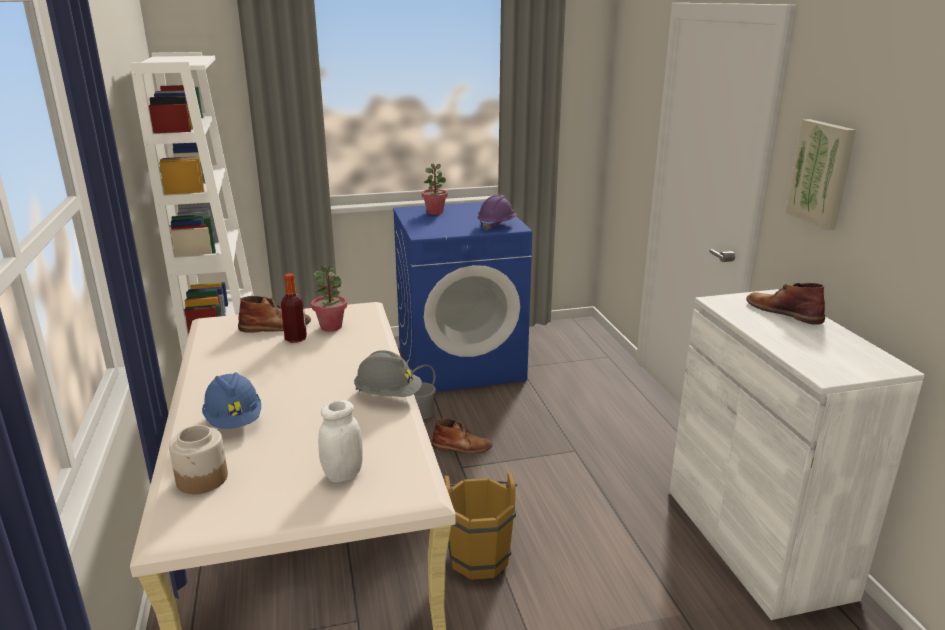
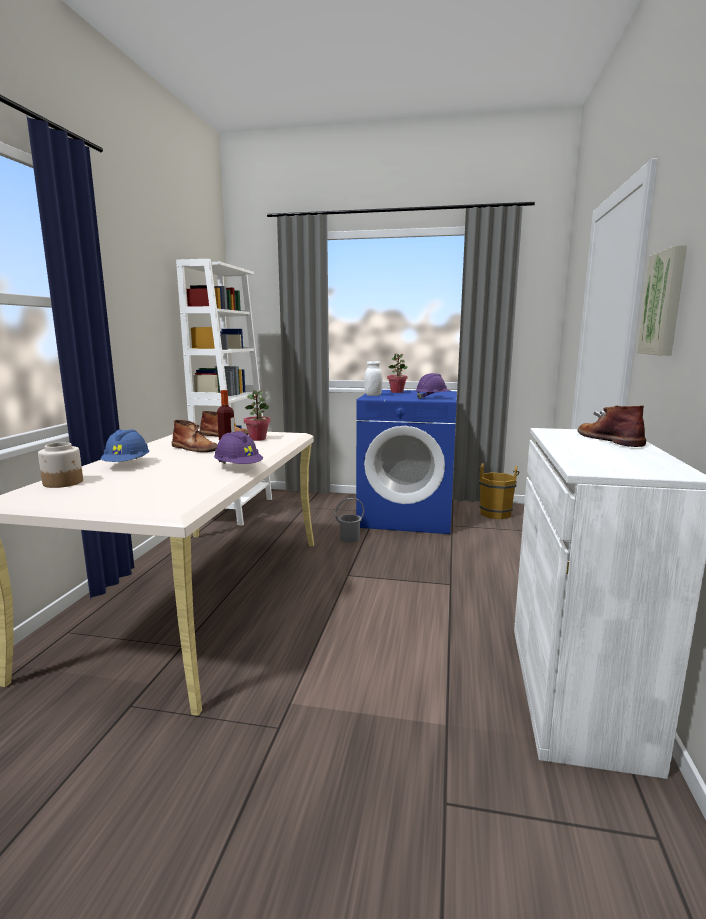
camera: 25 degrees right, 10 degrees down
(343, 474) = (142, 494): white jar -> white jar (373, 395)
(388, 395) = (238, 468): grey hard hat -> purple hard hat
(462, 447) = (360, 563): brown boot -> brown boot (195, 448)
(478, 555) = (307, 631): brown bucket -> brown bucket (496, 513)

